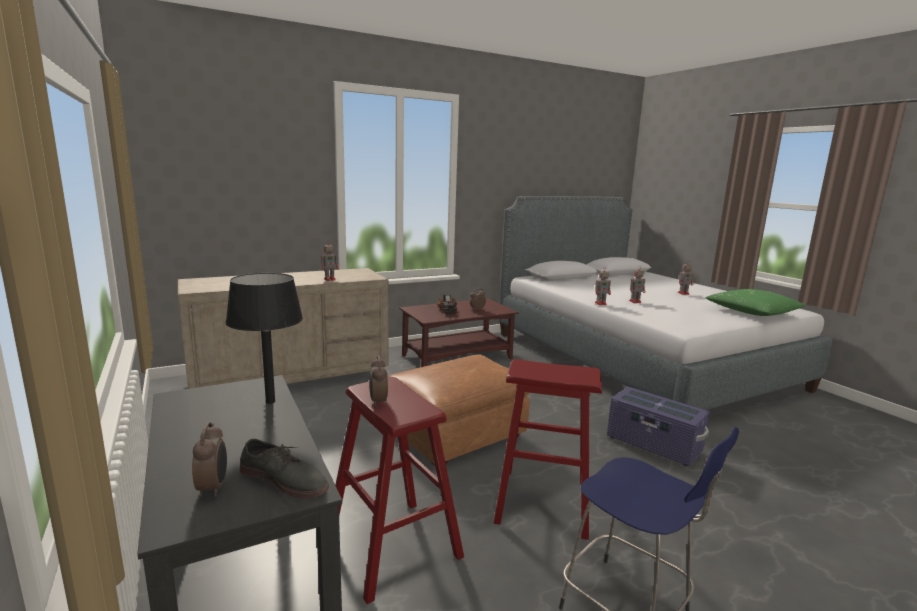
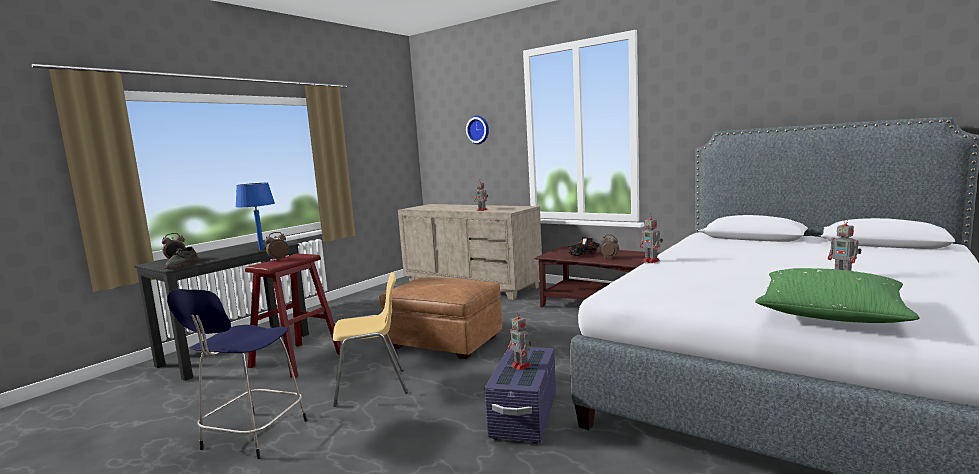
camera: 65 degrees right, 5 degrees down
(259, 171) = (479, 130): none -> wall clock
(270, 401) = (261, 249): black table lamp -> blue table lamp
(543, 502) = (371, 387): red stool -> yellow chair
(635, 301) = (702, 267): toy robot -> toy robot (521, 366)

